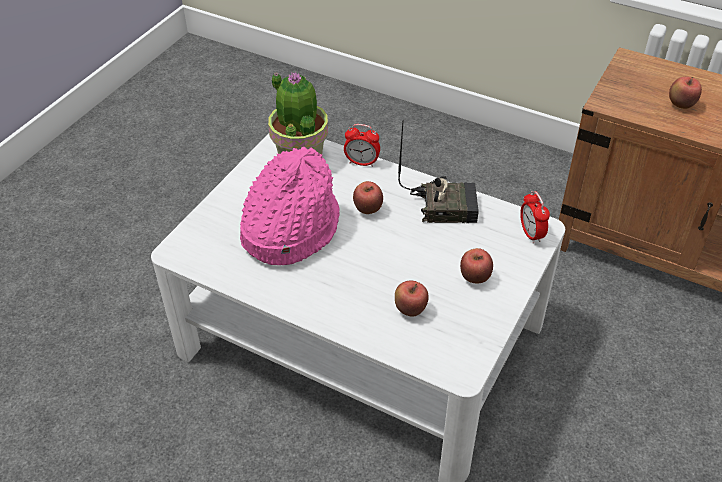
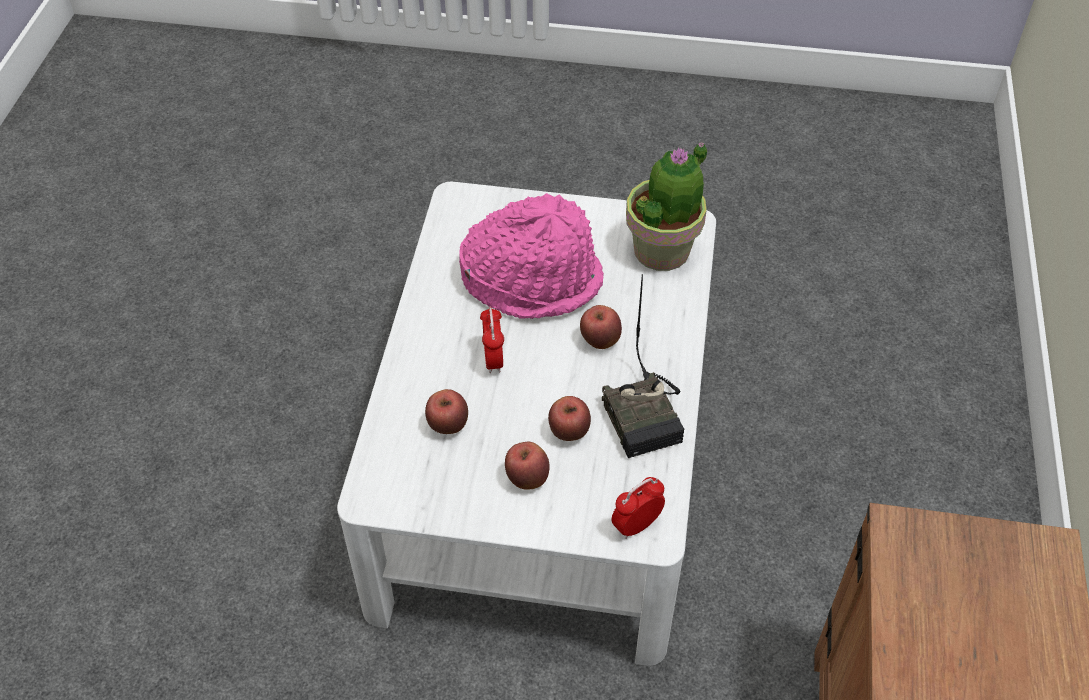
camera: 70 degrees right, 5 degrees up
(362, 162) = (685, 311): alarm clock -> alarm clock (493, 359)
(680, 105) = (958, 640): apple -> apple (569, 432)

